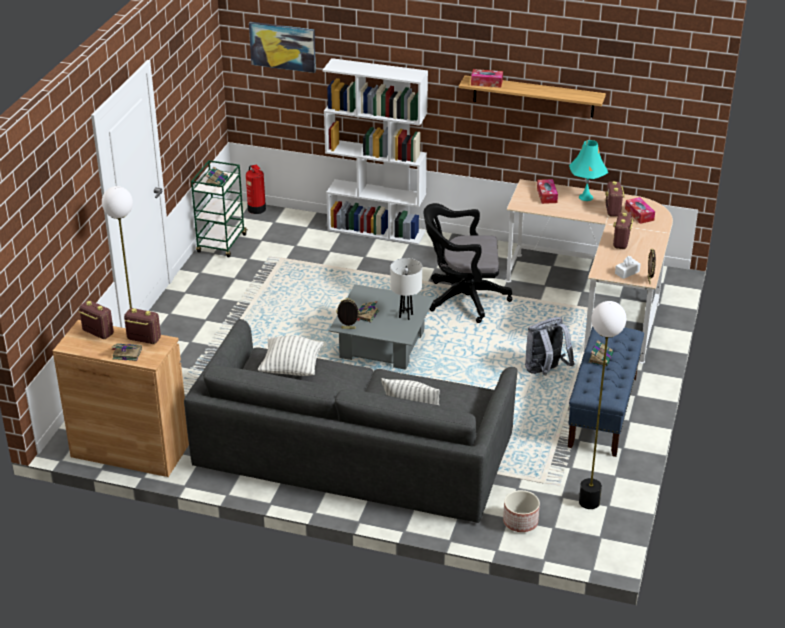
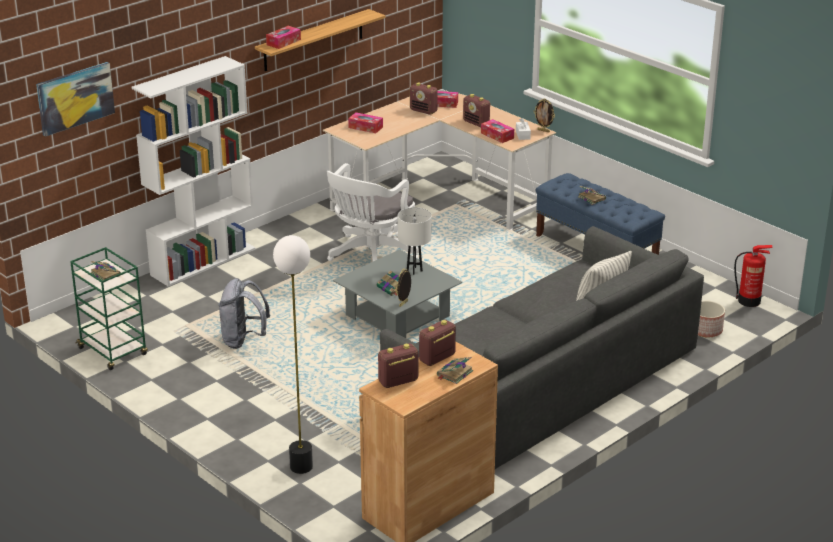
camera: 60 degrees left, 5 degrees down
(257, 209) = (73, 313): fire extinguisher -> fire extinguisher (749, 301)
(291, 368) = (465, 338): pillow -> none
(462, 299) = (370, 256): black office chair -> white office chair
(545, 371) = (518, 255): grey backpack -> grey backpack (243, 340)
(585, 197) = (389, 114): turquoise table lamp -> none
(589, 502) = (705, 293): floor lamp -> none
(609, 260) = (497, 135): none -> tissue box

